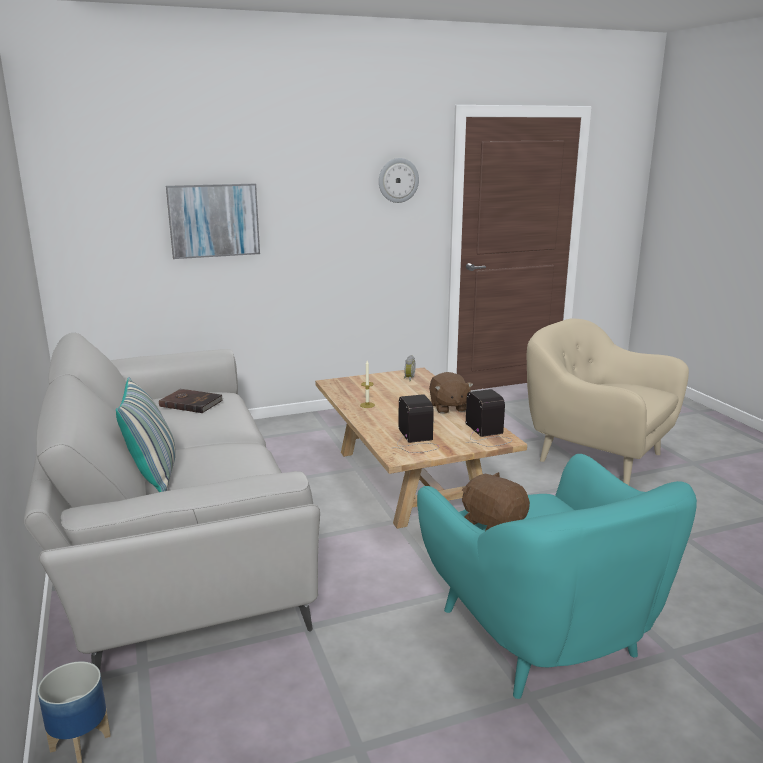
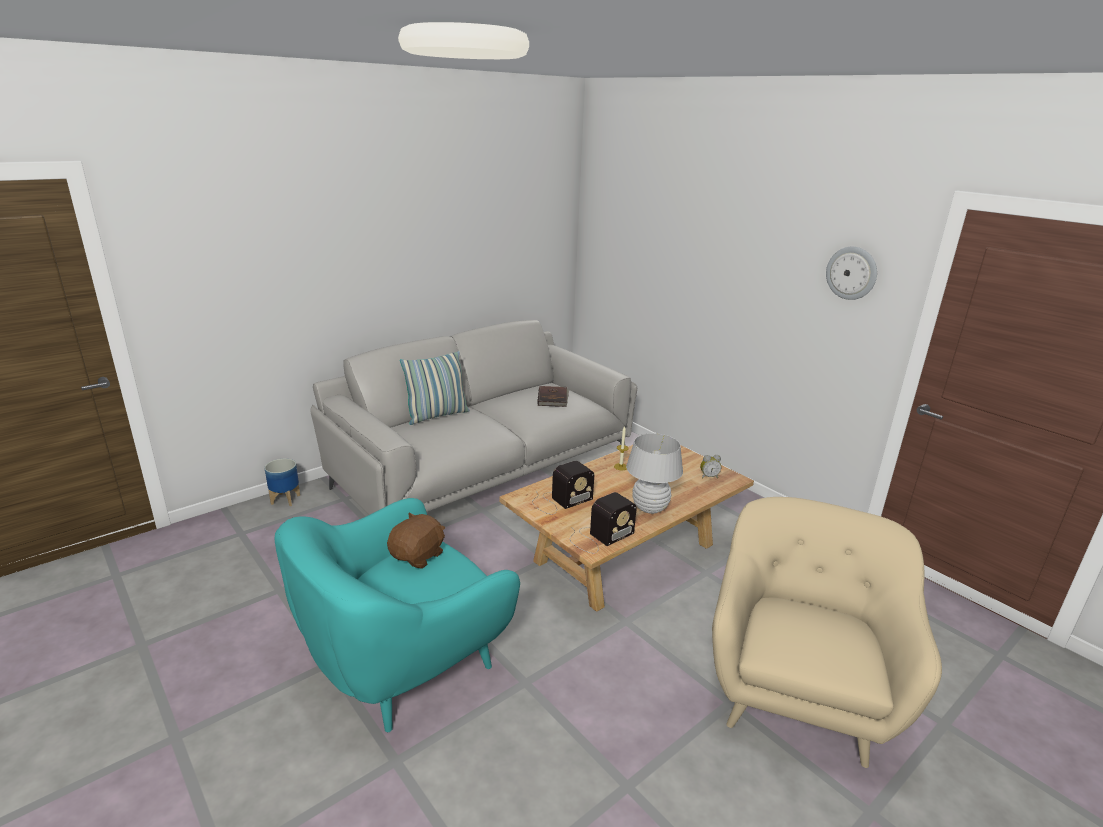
camera: 70 degrees right, 5 degrees up
(214, 220) = (676, 268): picture -> none
(448, 407) = (650, 508): brown plush toy -> white table lamp

